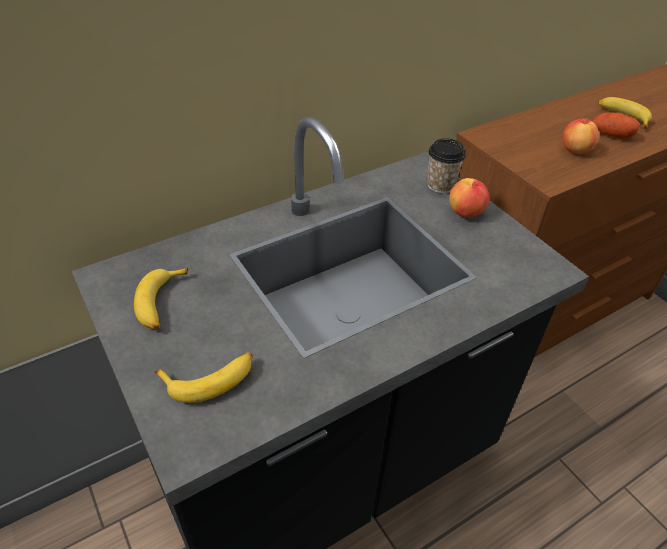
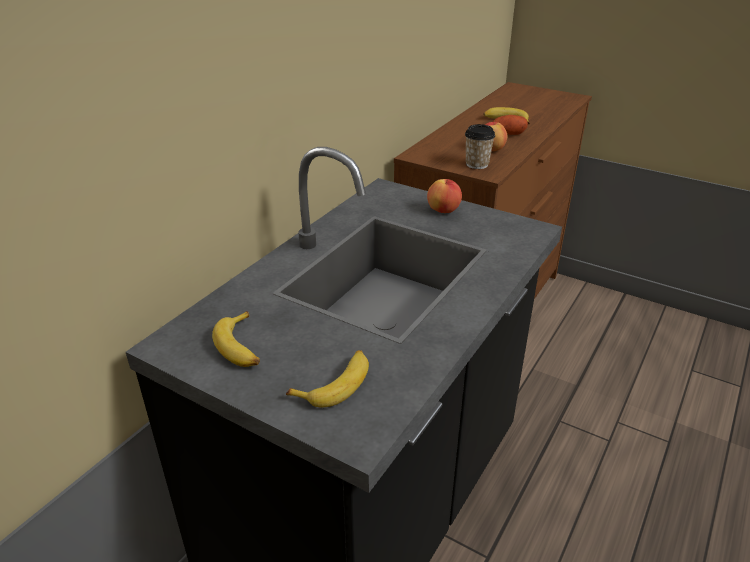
camera: 25 degrees left, 10 degrees down
(440, 185) = (409, 197): cup -> cup (477, 164)

